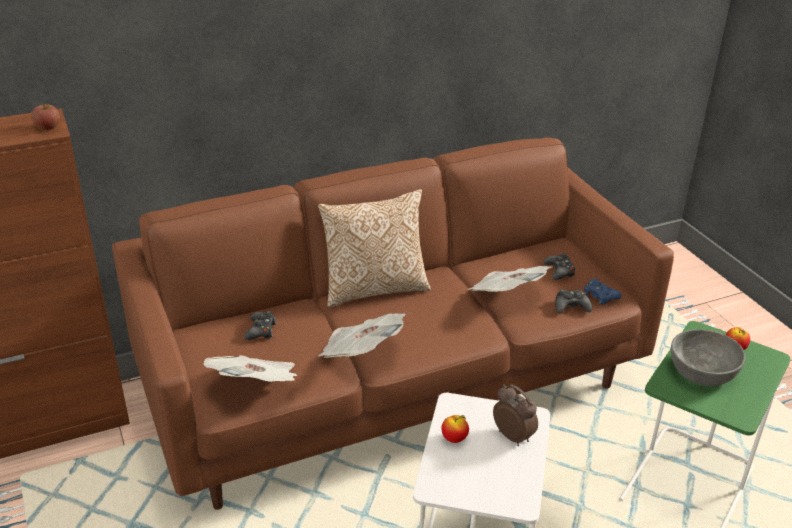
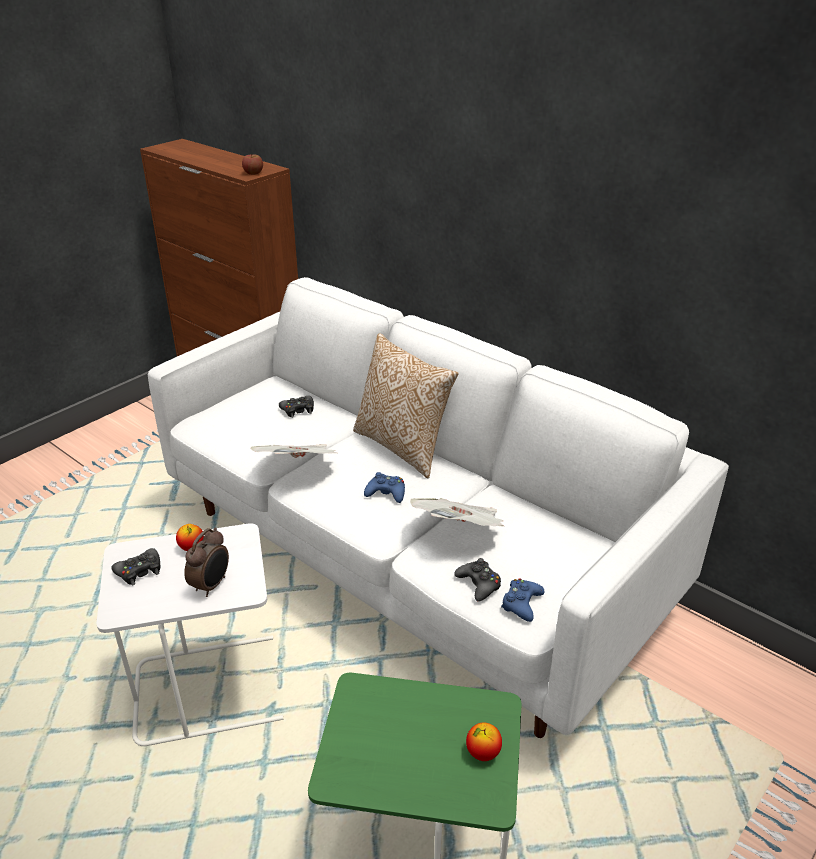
camera: 65 degrees right, 0 degrees up
(257, 386) = (224, 431): newspaper -> none
(394, 388) = (411, 561): brown sofa -> white sofa
(435, 316) = (386, 493): none -> blue game controller
(559, 271) = (544, 559): black game controller -> black game controller (139, 571)
(702, 372) = (407, 723): grey bowl -> none

